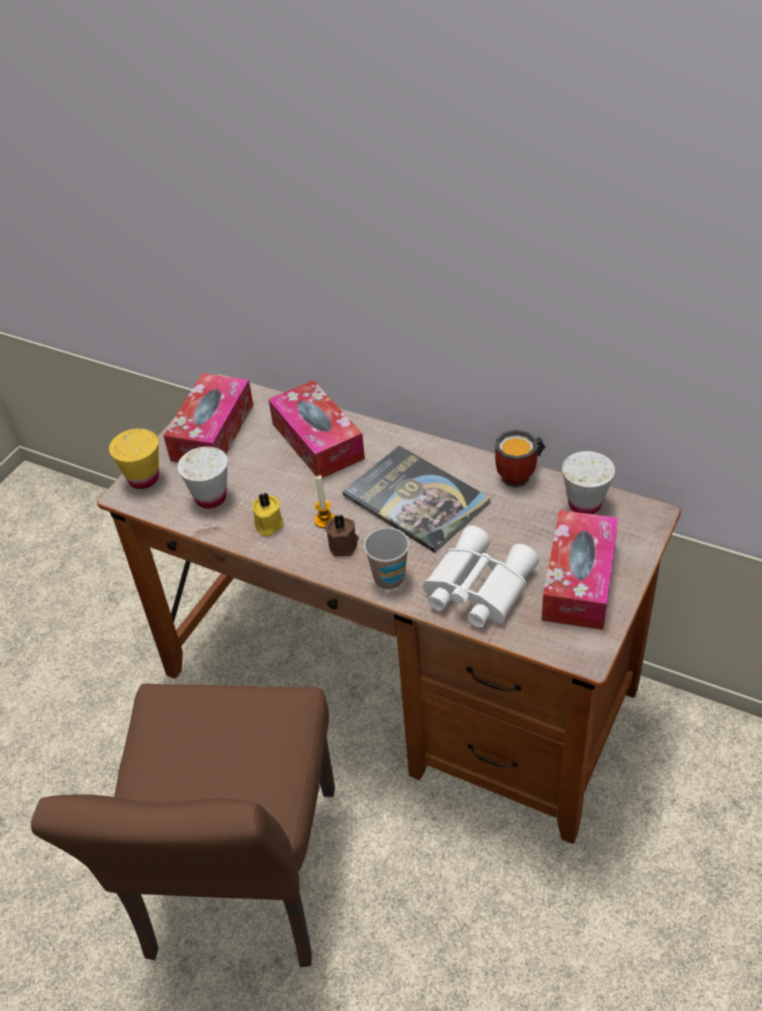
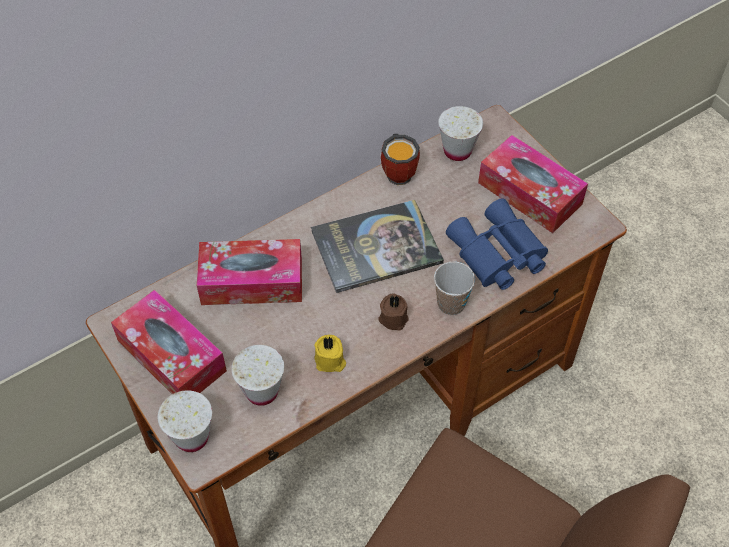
camera: 65 degrees left, 10 degrees up
(143, 479) = (192, 437): yellow cup -> white cup
(325, 520) = (355, 318): candle -> none
(476, 587) = (496, 255): white binoculars -> blue binoculars

